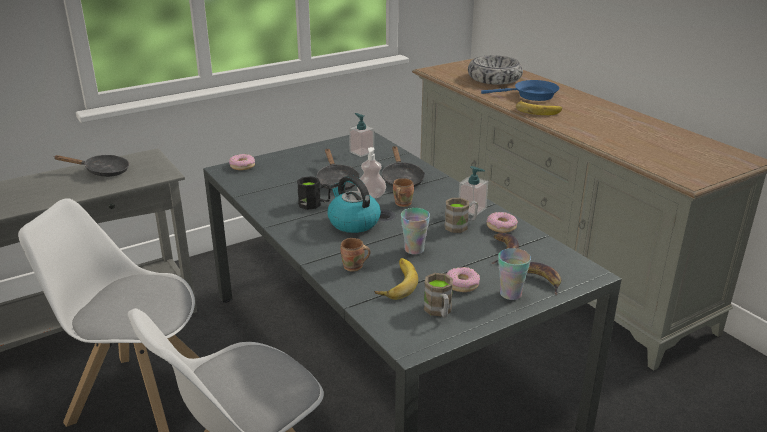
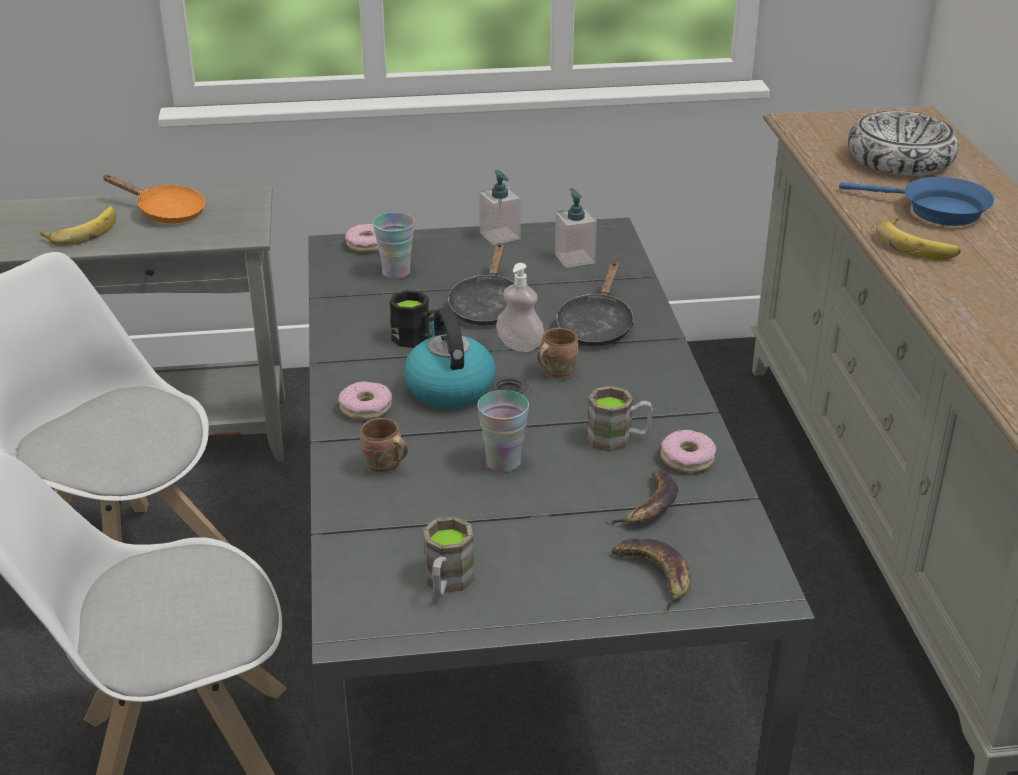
camera: 25 degrees right, 5 degrees up
(103, 171) = (165, 212): black frying pan -> orange frying pan
(395, 282) = (423, 512): banana -> banana (82, 230)
(462, 284) = (524, 546): donut -> donut (366, 408)
(472, 209) = (666, 413): soap dispenser -> soap dispenser (500, 236)
(510, 294) = (588, 588): cup -> cup (396, 272)

